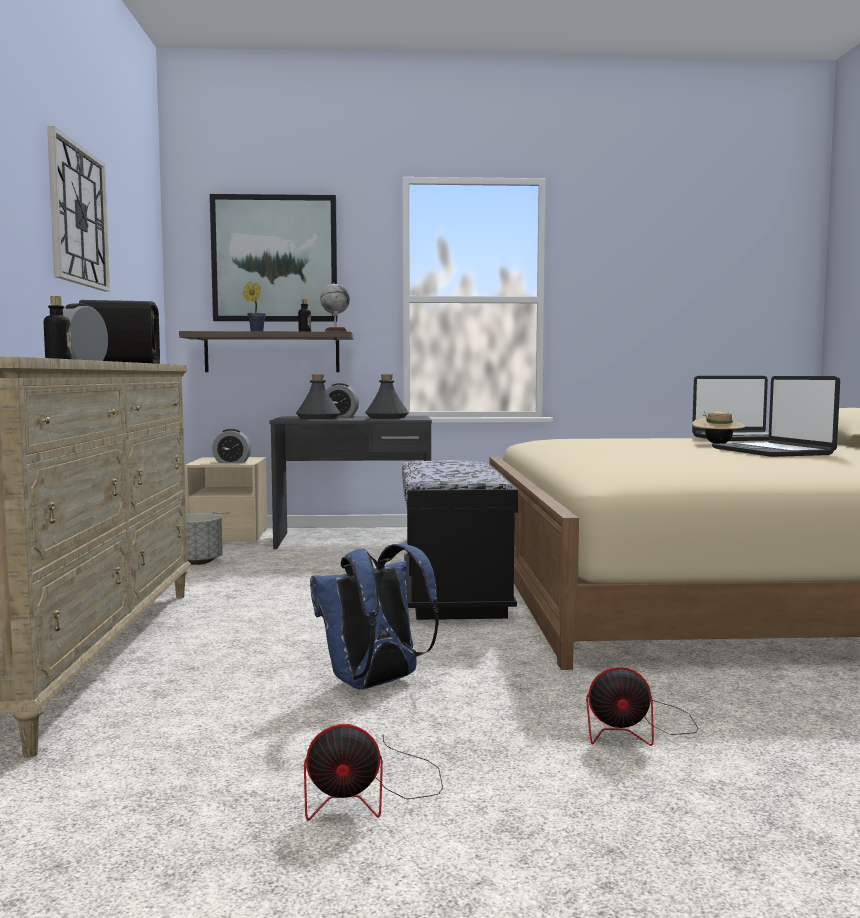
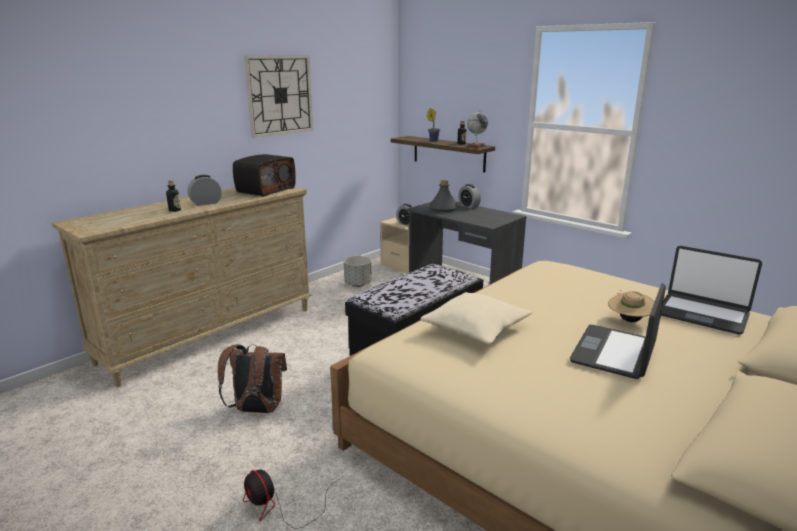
camera: 45 degrees right, 15 degrees up
(274, 259) = (453, 89): picture -> none
(370, 794) = (142, 470): fan -> none
(374, 684) = (256, 410): blue backpack -> brown backpack
(387, 417) = (484, 216): grey bottle -> none
(642, 459) = (475, 329): none -> beige pillow

